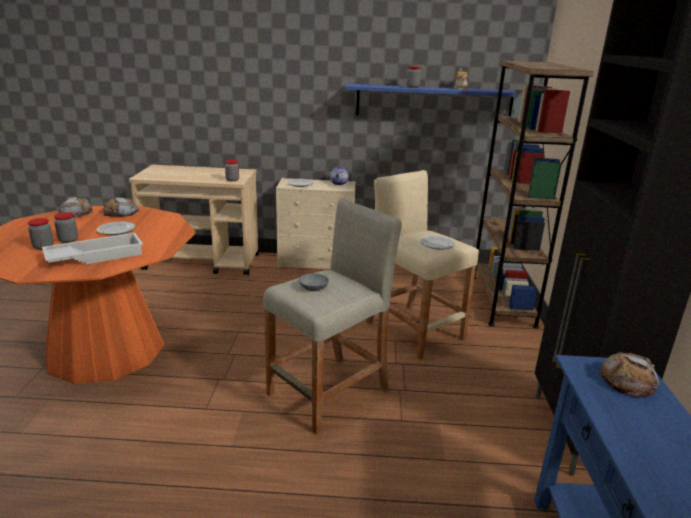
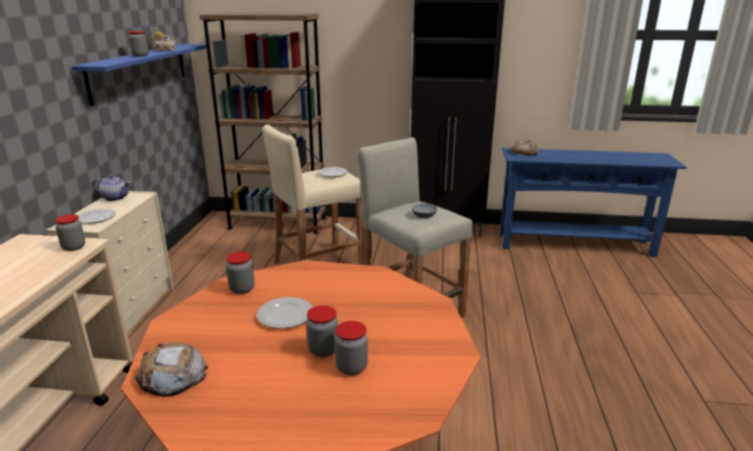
camera: 85 degrees left, 0 degrees up
(95, 255) = (385, 314): white tray -> none
(121, 212) = (193, 326): bread -> none
(159, 219) = (242, 289): none -> jar

